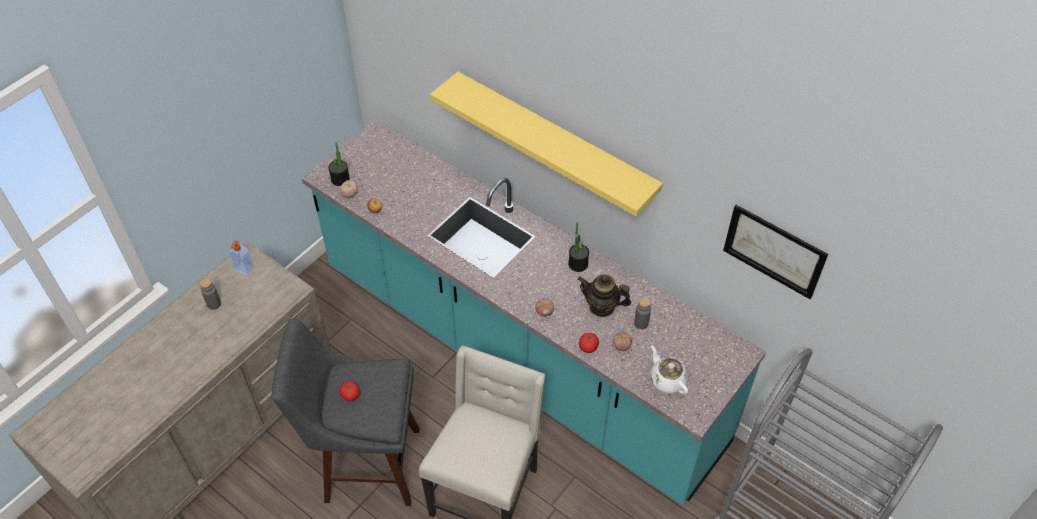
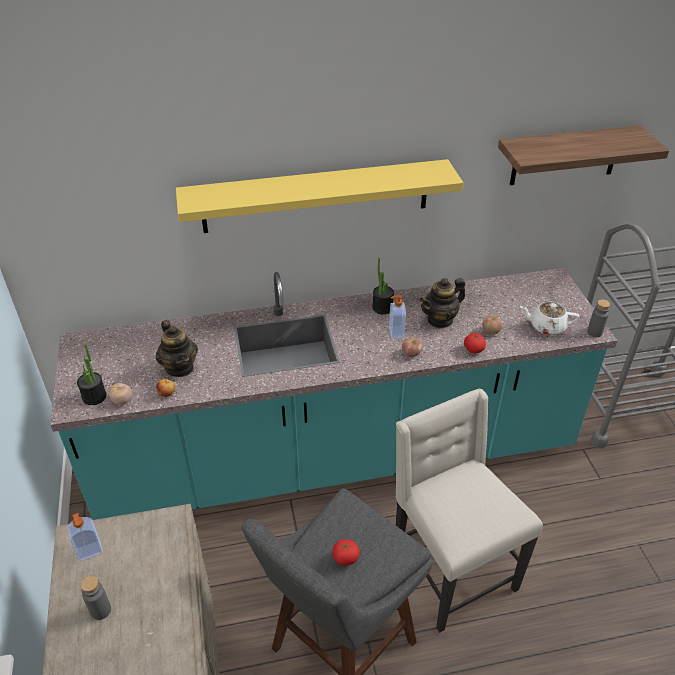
camera: 50 degrees left, 10 degrees down
(403, 199) = (180, 367): none -> teapot
(558, 289) = (395, 332): none -> soap dispenser
(641, 323) = (478, 309): grey bottle -> grey bottle (594, 332)
(774, 251) = (565, 156): picture -> shelf

